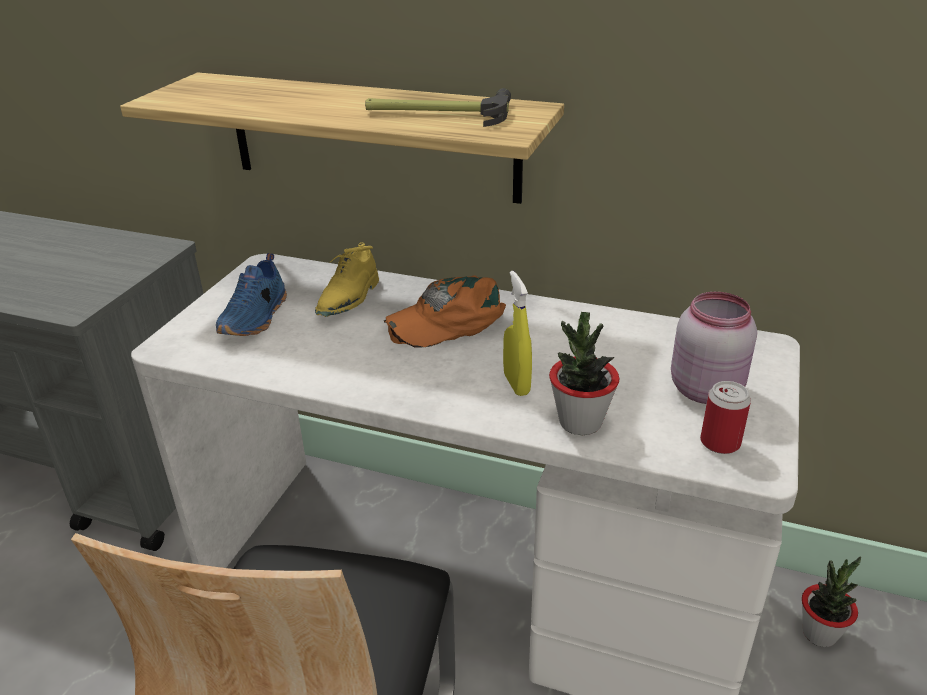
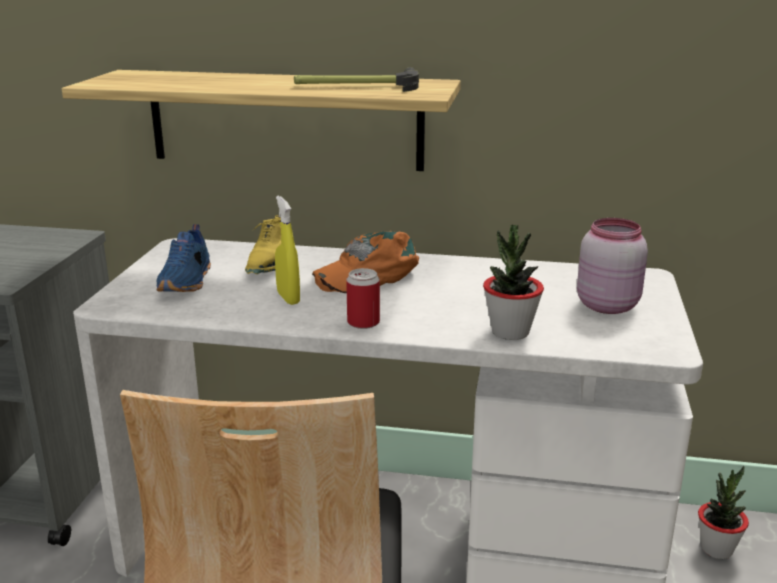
camera: 10 degrees left, 10 degrees down
(516, 384) = (445, 311): yellow spray bottle -> yellow spray bottle (288, 298)
(720, 442) = (631, 337): can -> can (363, 323)

